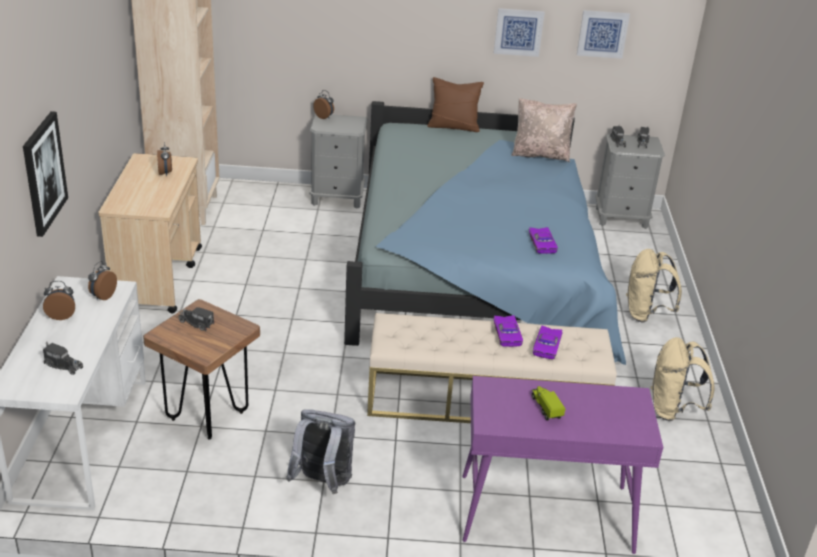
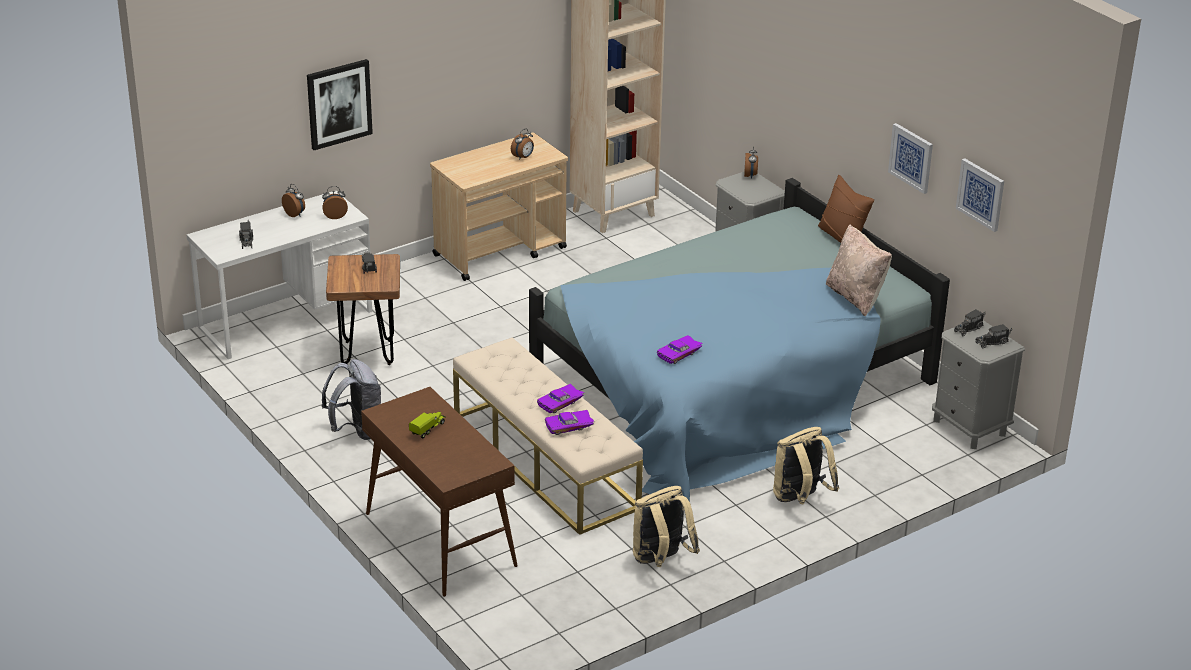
camera: 55 degrees right, 0 degrees up
(544, 514) = (439, 539): purple console table -> brown console table

